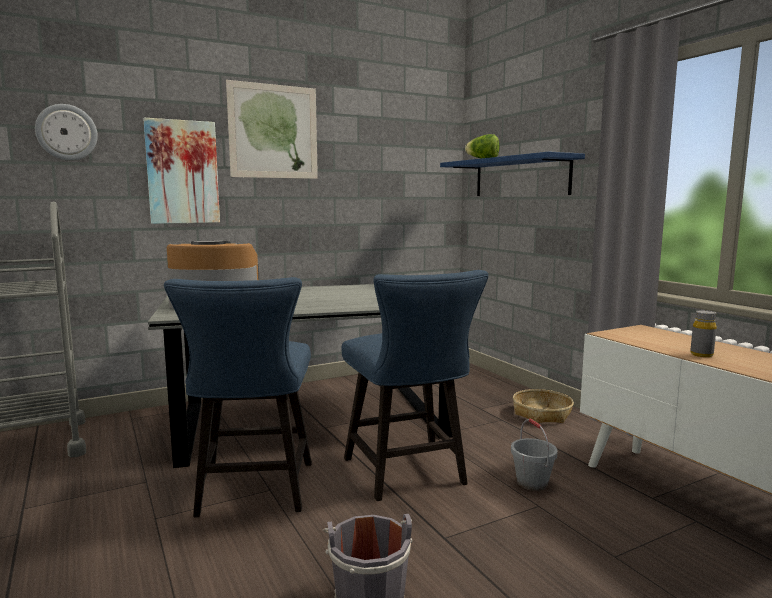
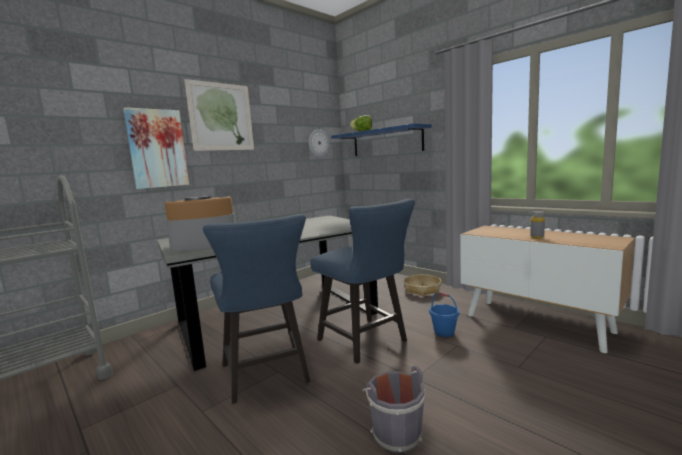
camera: 15 degrees left, 0 degrees up
(67, 132) = (60, 120): wall clock -> wall clock (318, 143)
(532, 483) = (444, 332): grey bucket -> blue bucket

